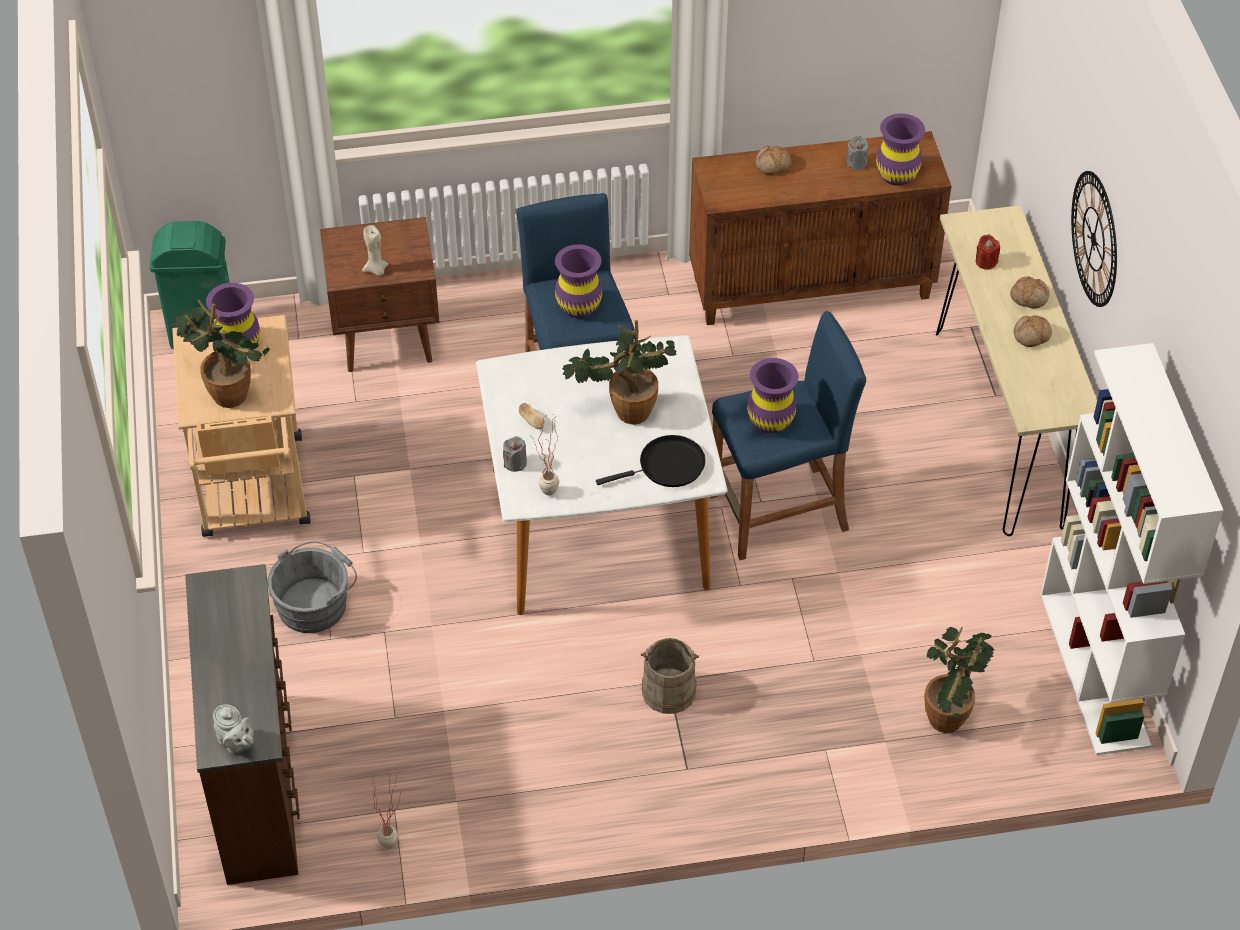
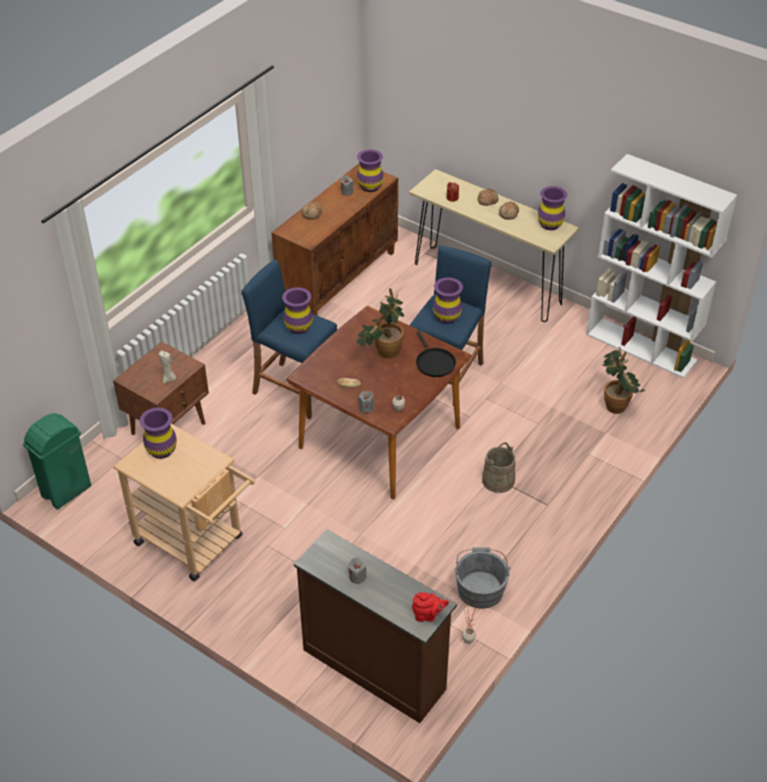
camera: 45 degrees left, 5 degrees down
(225, 642) = (357, 577): none -> grey candle
(226, 390) = (184, 473): potted plant -> none
(236, 743) = (428, 615): grey teapot -> red teapot
(315, 603) = (292, 567): grey bucket -> grey bucket (480, 587)
(601, 528) = (380, 437): white dining table -> brown dining table
(667, 466) = (434, 362): black frying pan -> black frying pan turned 135 degrees clockwise
(1069, 389) = (550, 224): none -> purple vase
(1094, 239) = (527, 141): wall clock -> none

